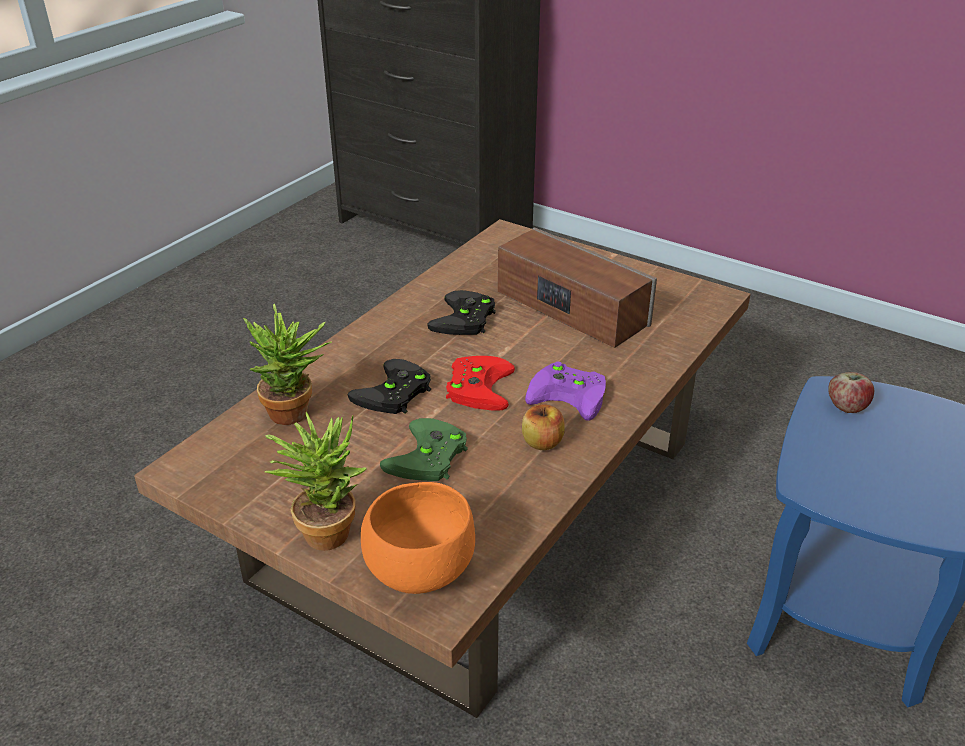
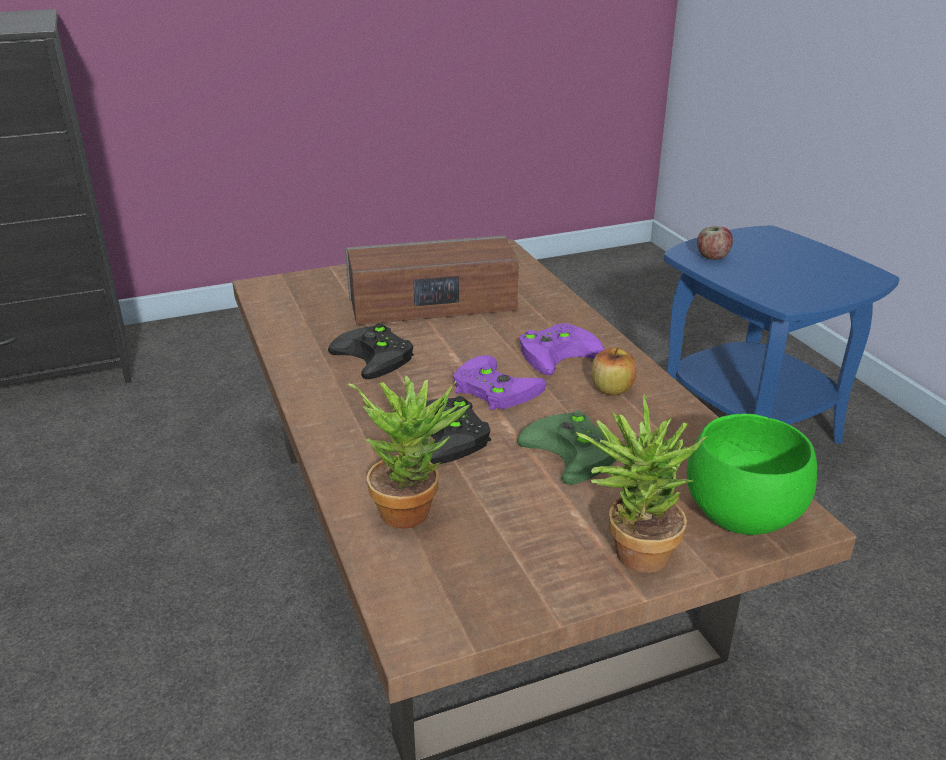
camera: 55 degrees left, 5 degrees down
(418, 570) = (738, 516): orange bowl -> green bowl
(477, 385) = (492, 388): red game controller -> purple game controller

